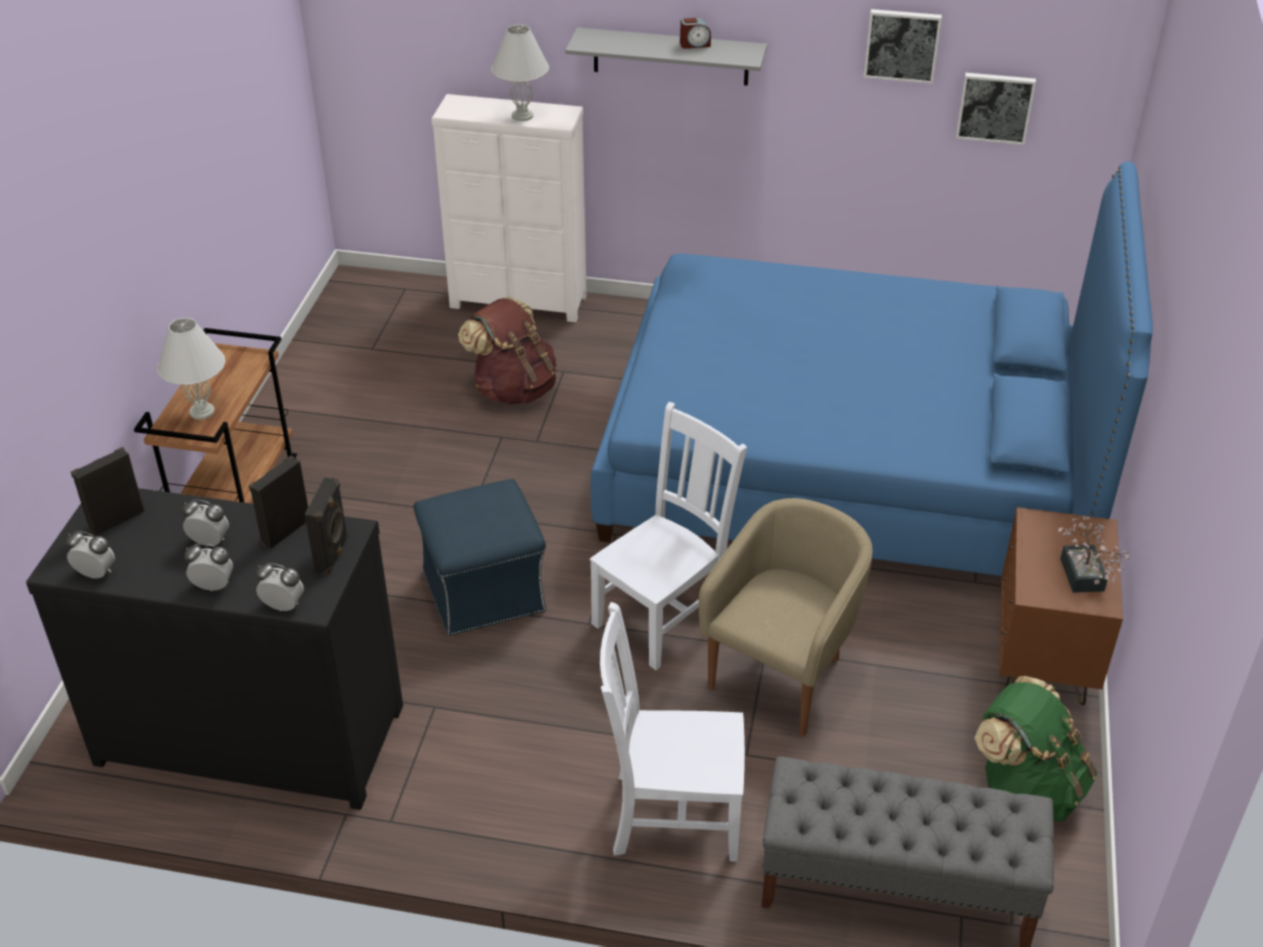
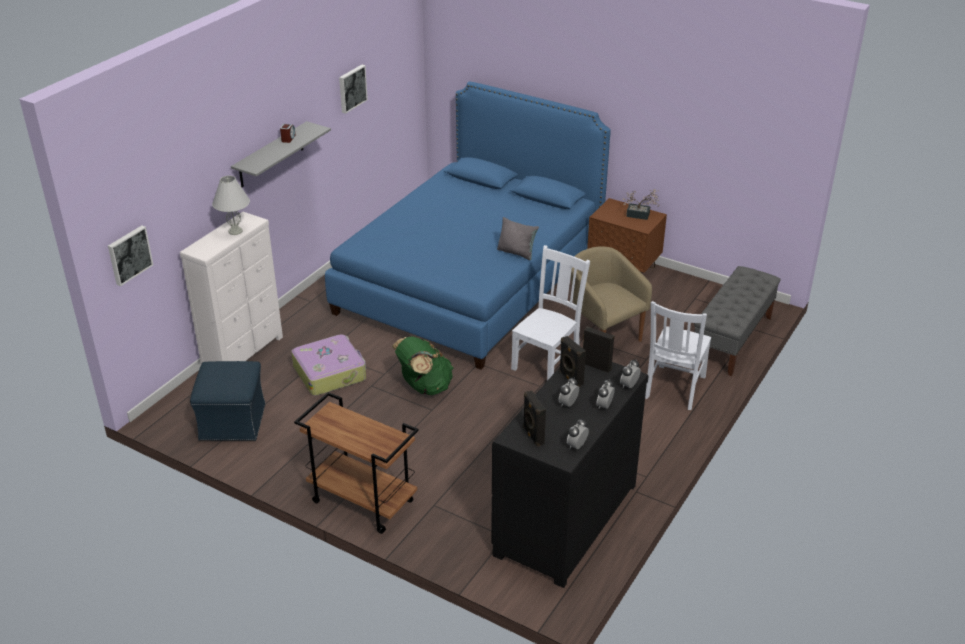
camera: 70 degrees left, 5 degrees down
(202, 411) = (374, 438): white table lamp -> none
(485, 590) = (497, 415): blue ottoman -> blue ottoman (232, 421)
(513, 389) = (330, 372): brown backpack -> suitcase
(664, 616) = (547, 361): white chair -> white chair turned 60 degrees clockwise
(796, 436) = (517, 252): none -> grey pillow
(995, 107) = (384, 98): picture -> picture (129, 254)
(1025, 790) = (693, 294): green backpack -> green backpack (424, 387)

